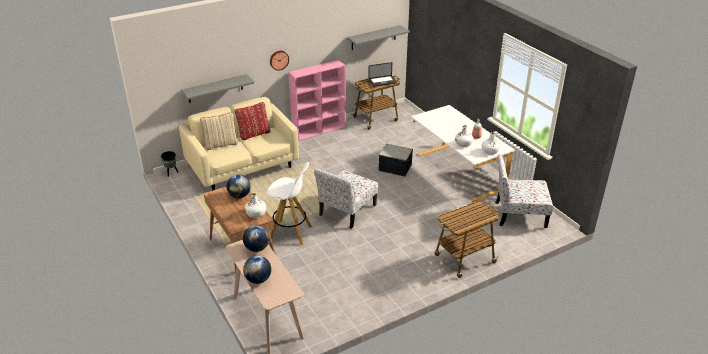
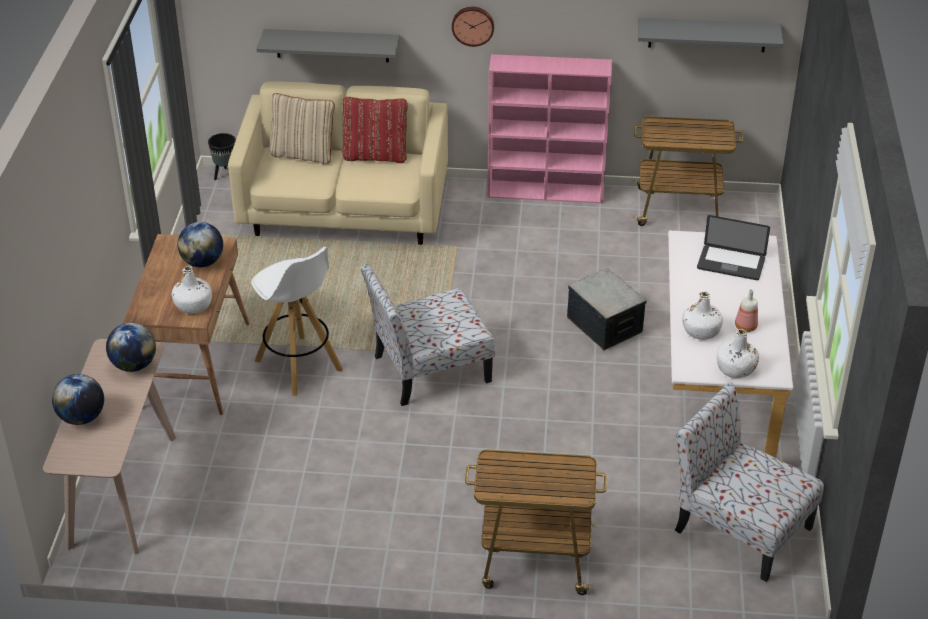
camera: 35 degrees right, 5 degrees up
(382, 81) = (699, 135): laptop -> laptop (731, 264)

